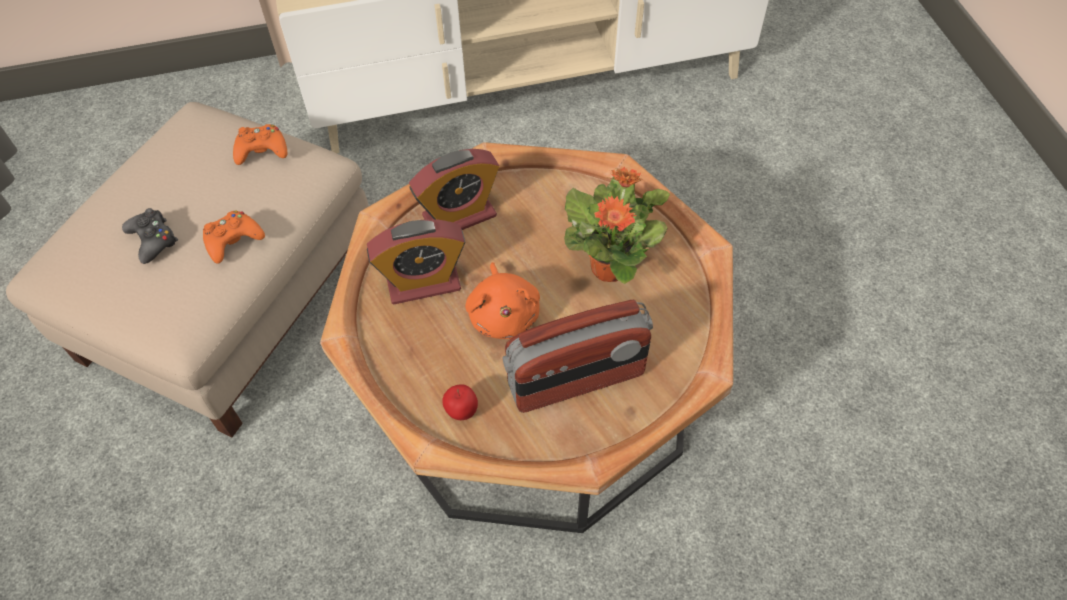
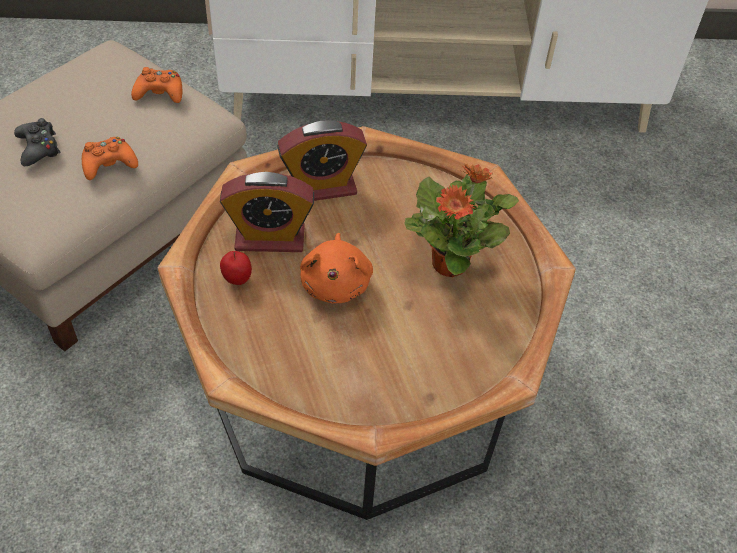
camera: 10 degrees right, 5 degrees down
(462, 412) = (269, 360): apple -> apple (237, 280)
(576, 380) = (386, 357): radio -> none

